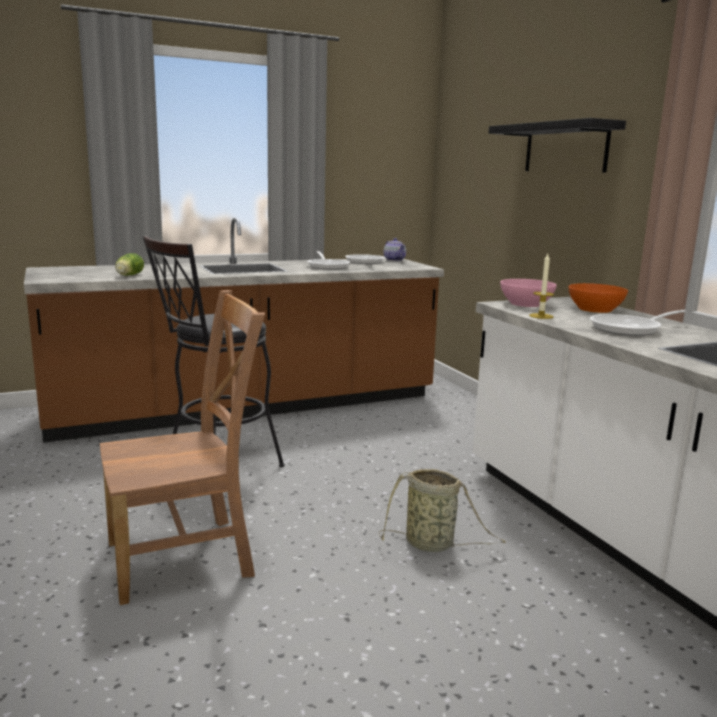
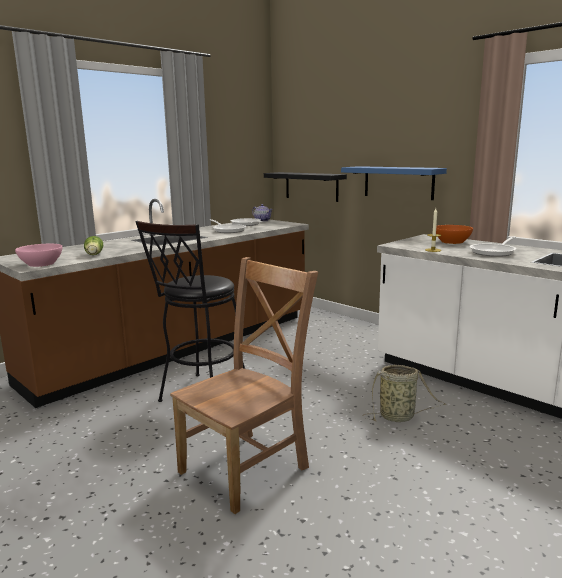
camera: 20 degrees left, 0 degrees up
(526, 304) = (408, 243): pink bowl -> pink bowl (41, 264)
(564, 219) = (398, 182): none -> blue shelf
(565, 148) = (395, 134): black shelf -> black shelf (311, 186)

